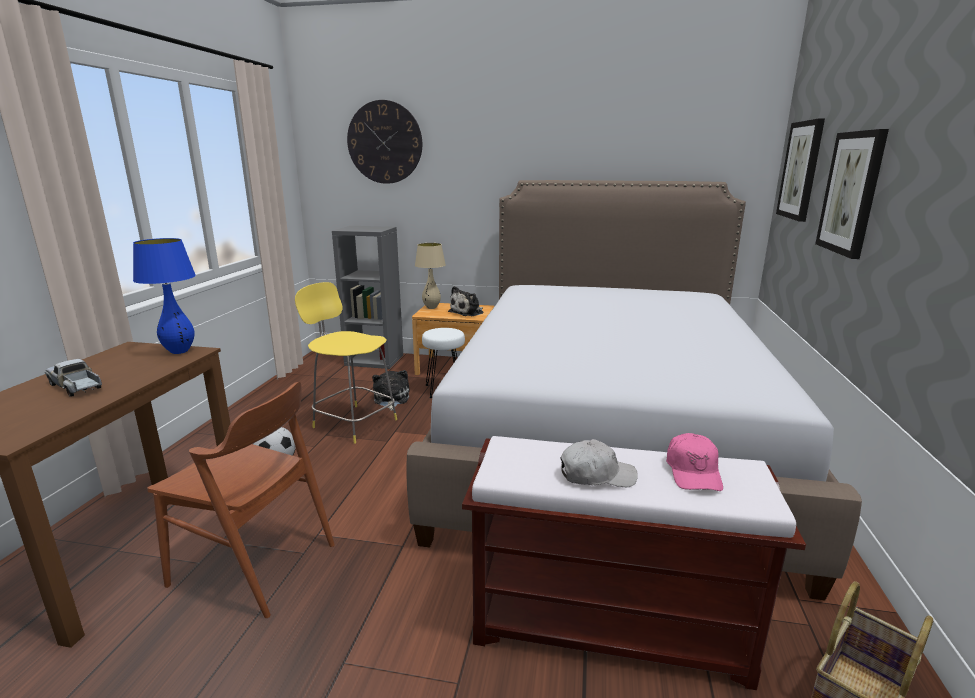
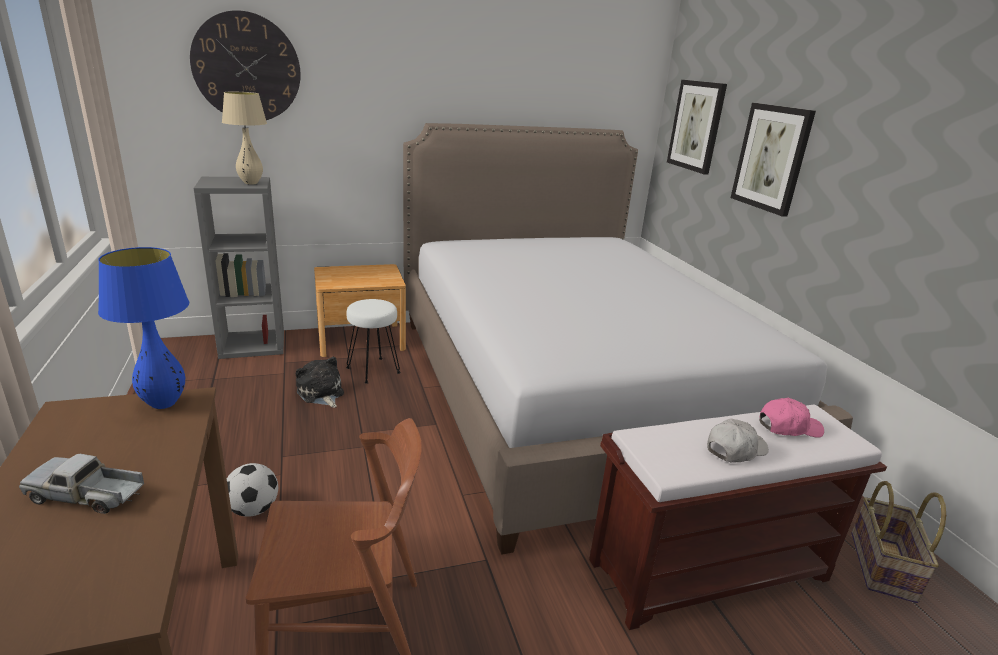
camera: 30 degrees left, 5 degrees up
(353, 422) = (302, 433): yellow stool -> none
(431, 308) = (327, 274): beige table lamp -> beige table lamp (251, 183)
(468, 312) = (376, 276): plush toy -> none
(693, 472) = (788, 427): pink cap -> pink cap turned 75 degrees counterclockwise

